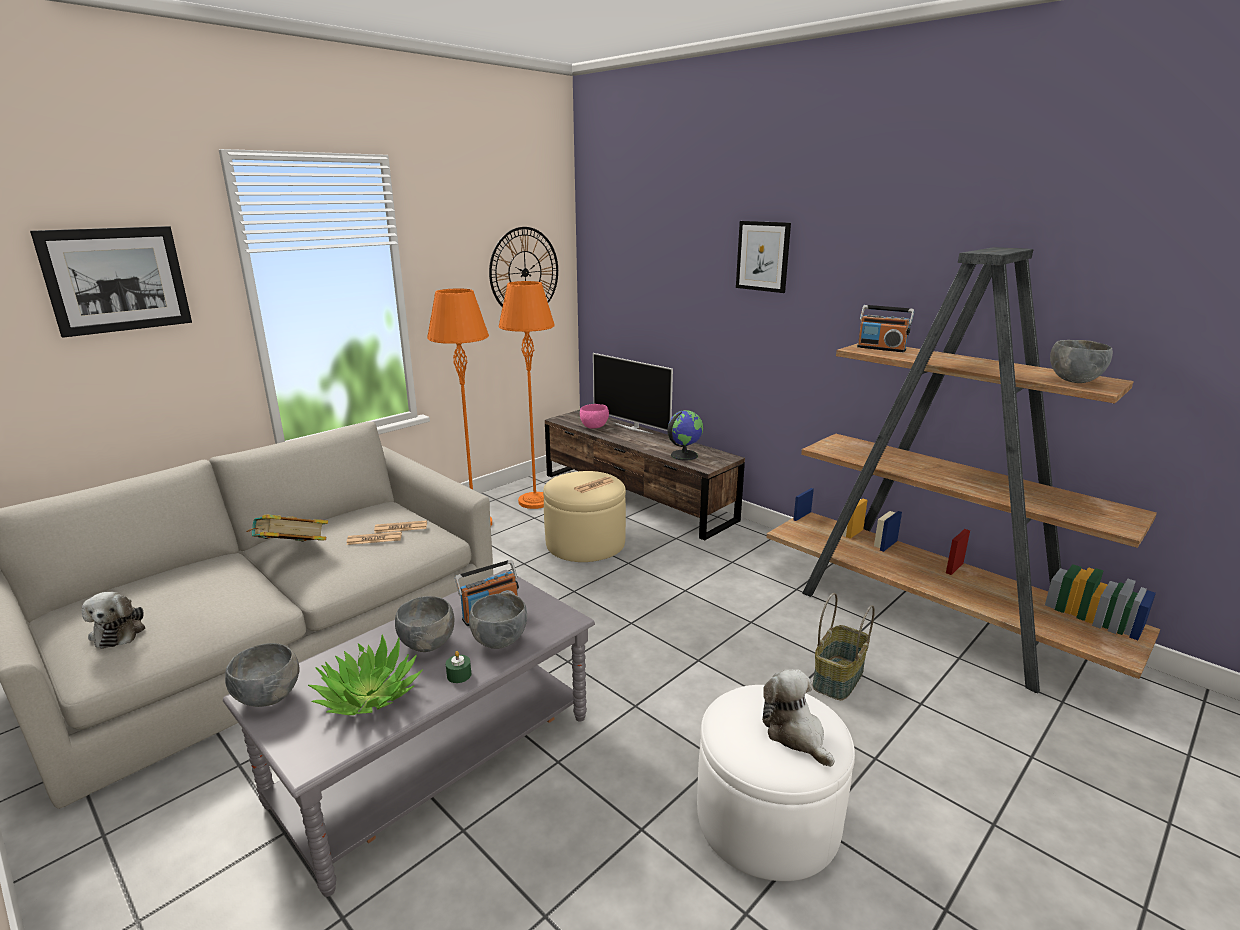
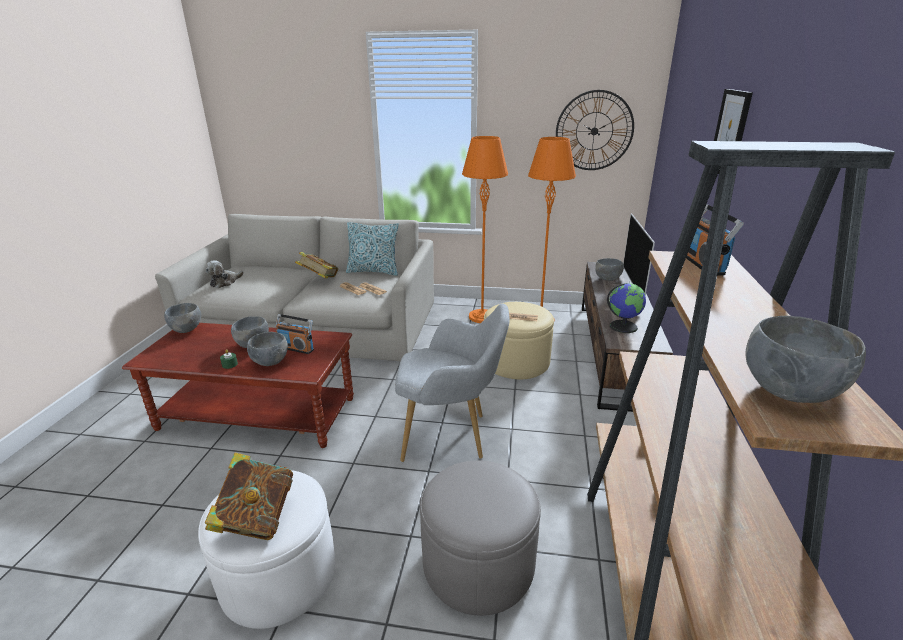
camera: 55 degrees right, 5 degrees up
(116, 280) = (308, 109): picture -> none
(346, 512) = (373, 271): none -> pillow
(369, 695) = (199, 350): potted plant -> none
(437, 759) = (258, 414): grey coffee table -> brown coffee table
(594, 427) = (608, 279): pink bowl -> grey bowl
(659, 626) = (451, 436): none -> grey armchair
(795, 734) = (256, 519): plush toy -> book
(839, 679) = (478, 563): basket -> grey ottoman

